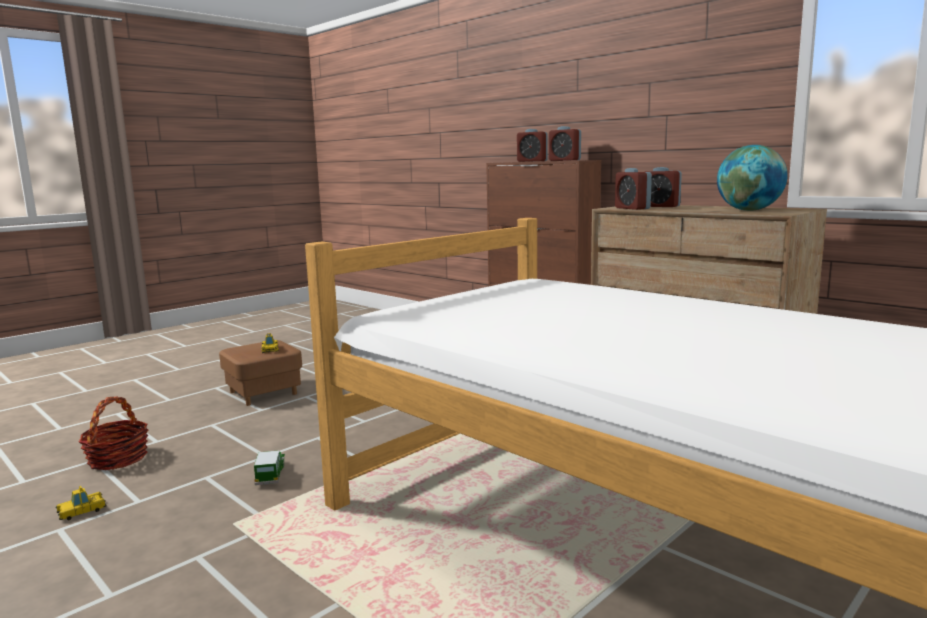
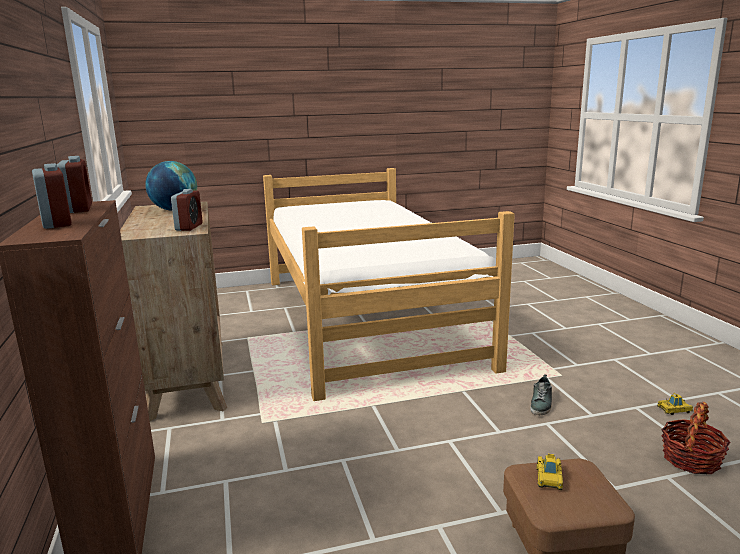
camera: 150 degrees left, 5 degrees up
(270, 474) = (541, 404): toy car -> shoe
(660, 206) = (153, 227): alarm clock -> none

